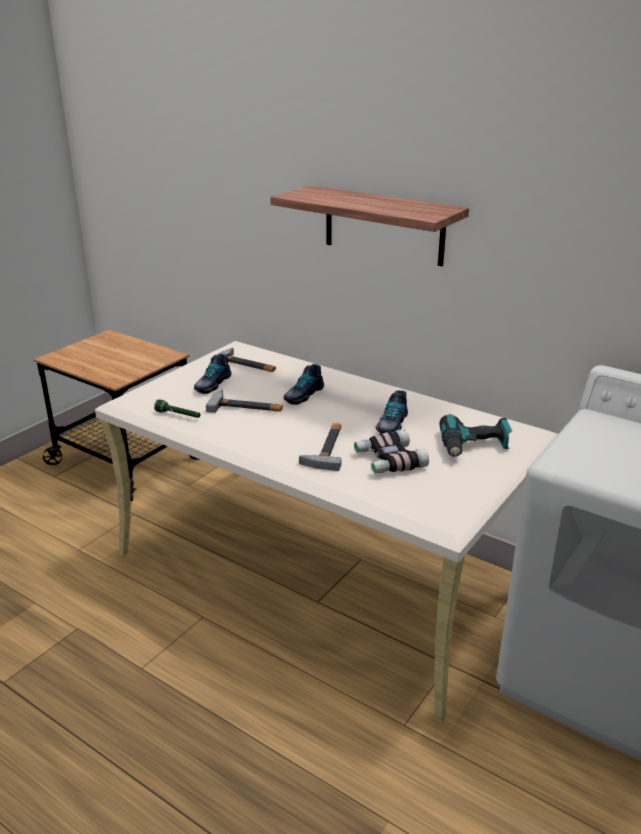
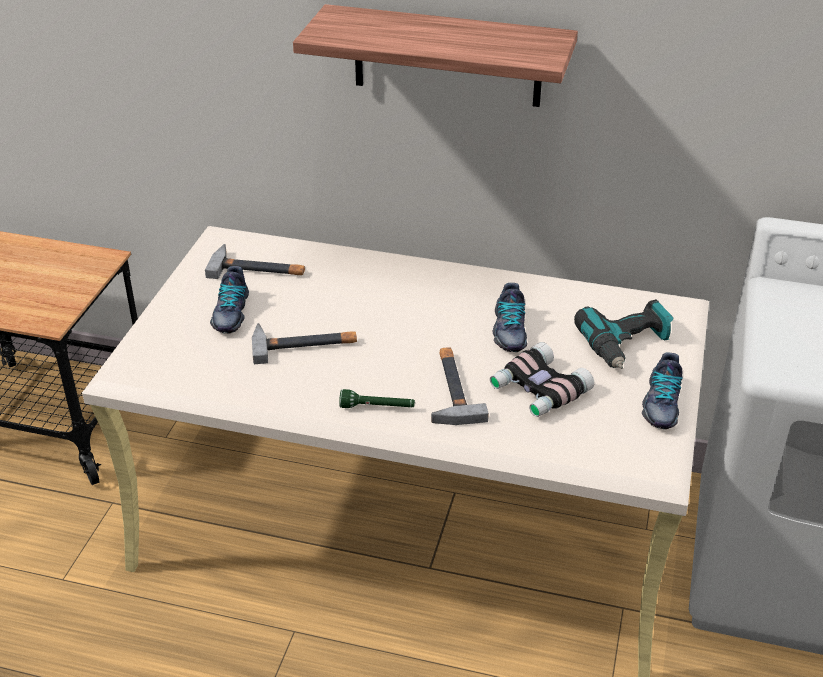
camera: 20 degrees left, 10 degrees up
(178, 415) = (219, 379): green flashlight -> green flashlight (377, 408)
(303, 394) = (367, 305): shoe -> shoe (660, 404)

